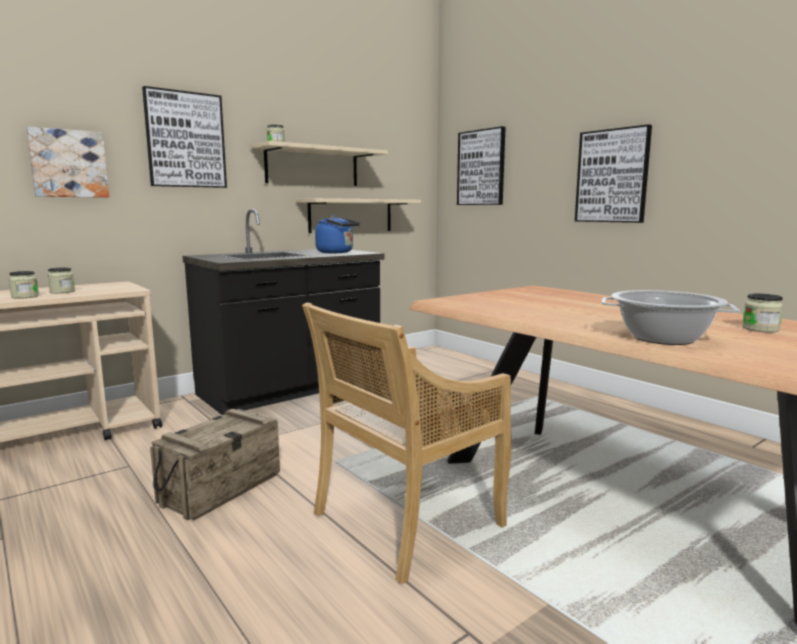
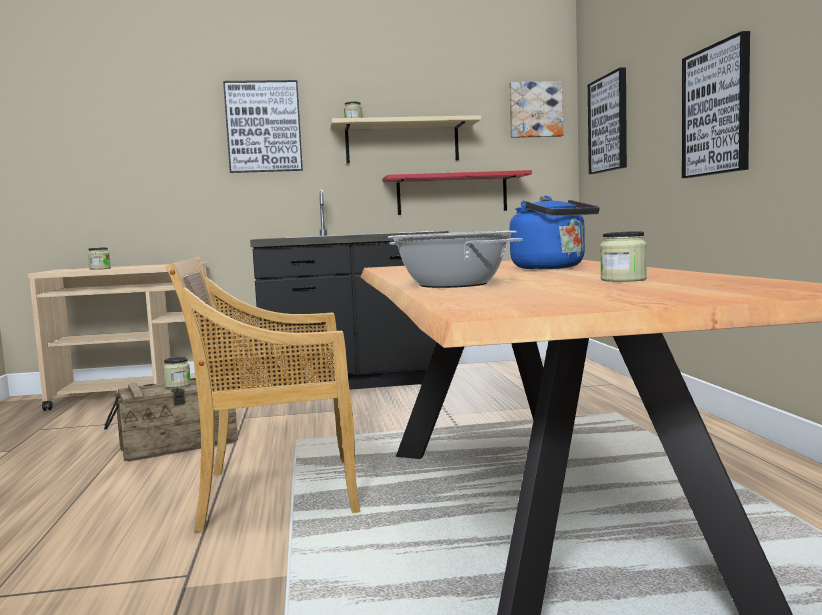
camera: 30 degrees right, 5 degrees down
(62, 292) = (133, 266): jar -> jar (177, 385)
(68, 164) = (160, 157): picture -> picture (535, 110)
(337, 252) = (402, 232): blue kettle -> blue kettle (552, 268)
(351, 215) = (452, 194): beige shelf -> red shelf

